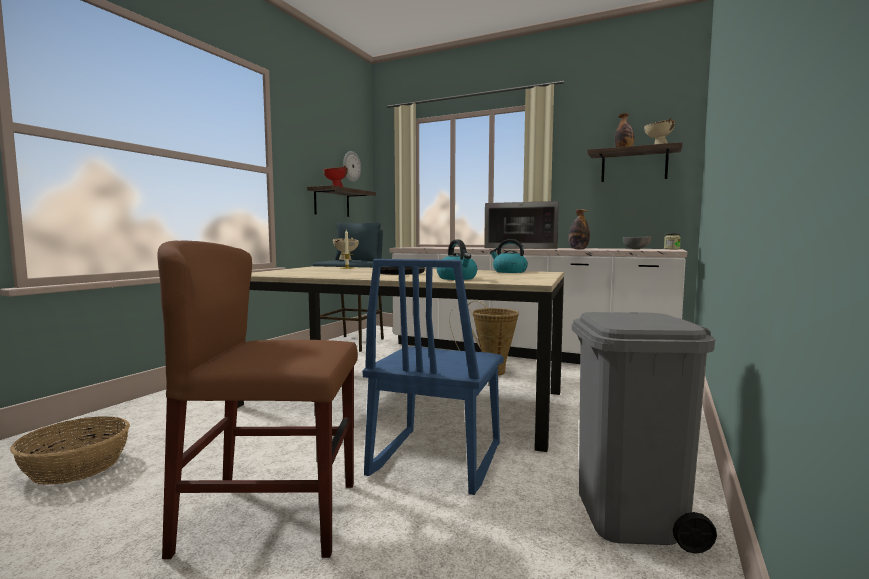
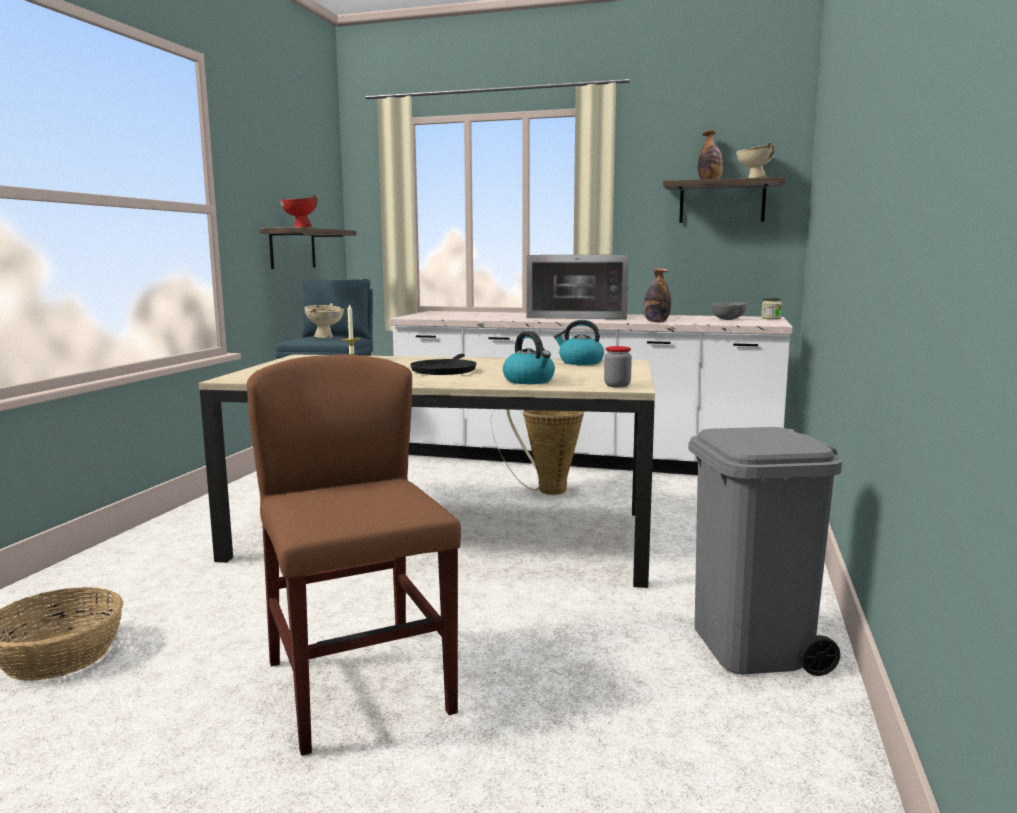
camera: 10 degrees left, 5 degrees up
(271, 516) = (359, 686): brown chair -> brown chair turned 75 degrees clockwise
(351, 166) = (315, 190): wall clock -> none
(435, 460) = (521, 607): blue chair -> none
(524, 281) = (617, 385): none -> jar

